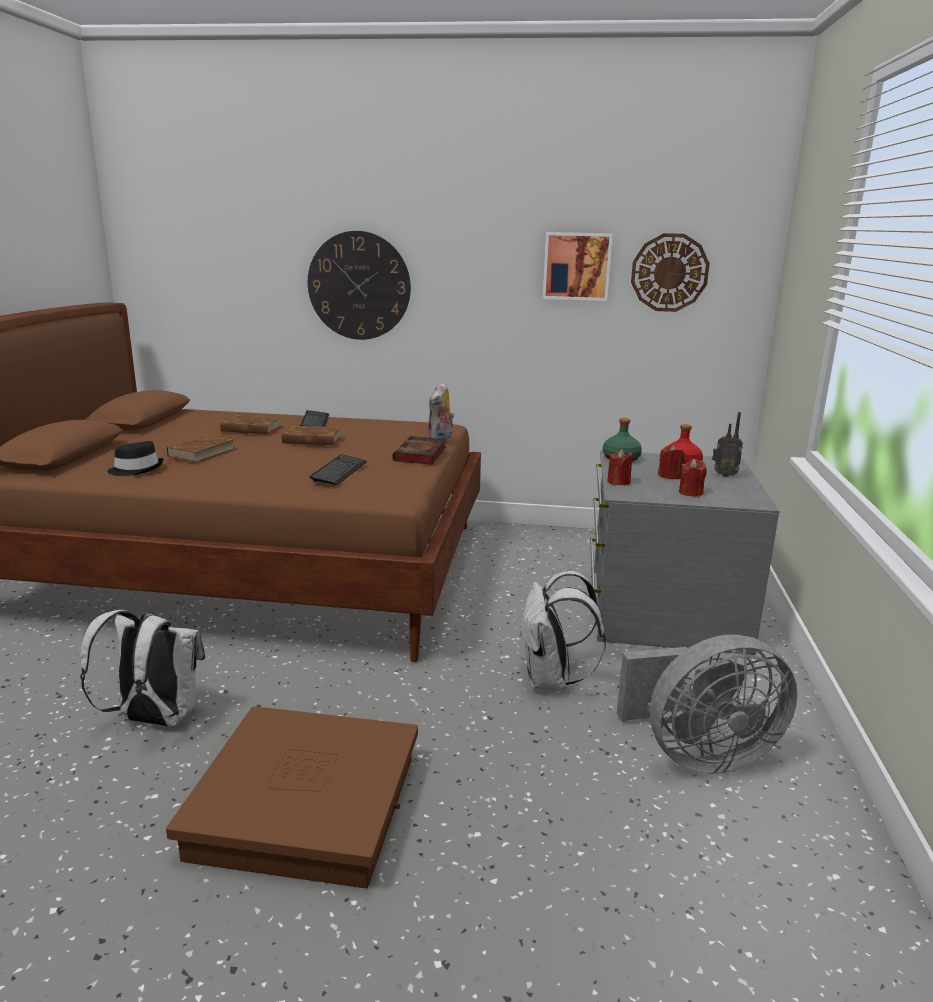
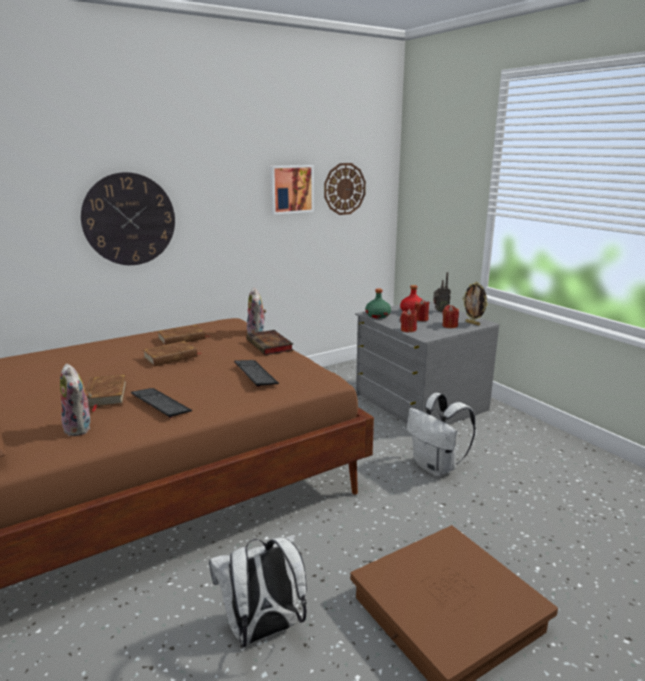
camera: 40 degrees left, 0 degrees up
(136, 469) = (80, 428): black hat -> plush toy
(251, 429) = (96, 362): brown book -> brown book (182, 338)
(315, 421) = (133, 342): keyboard -> keyboard (160, 403)
(699, 755) = (546, 471): grey fan -> none
(735, 499) = (473, 323): none -> picture frame

